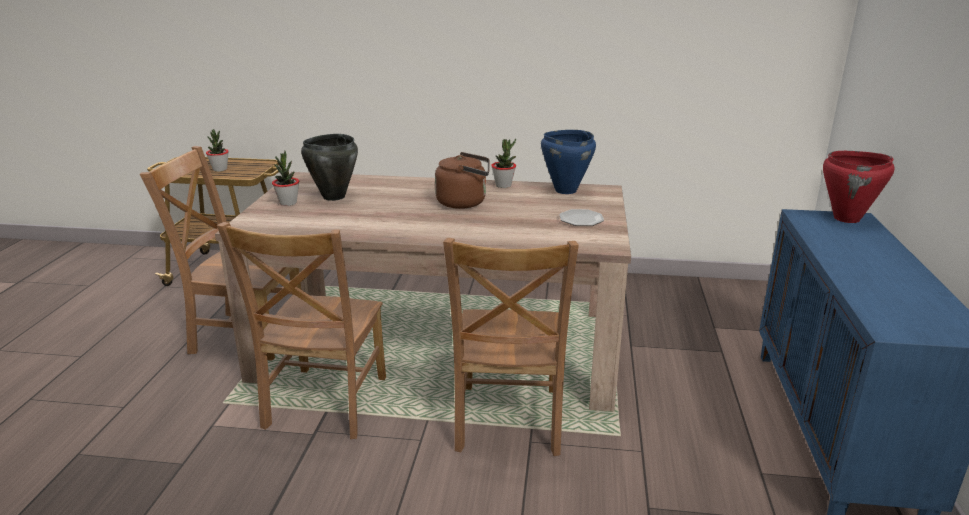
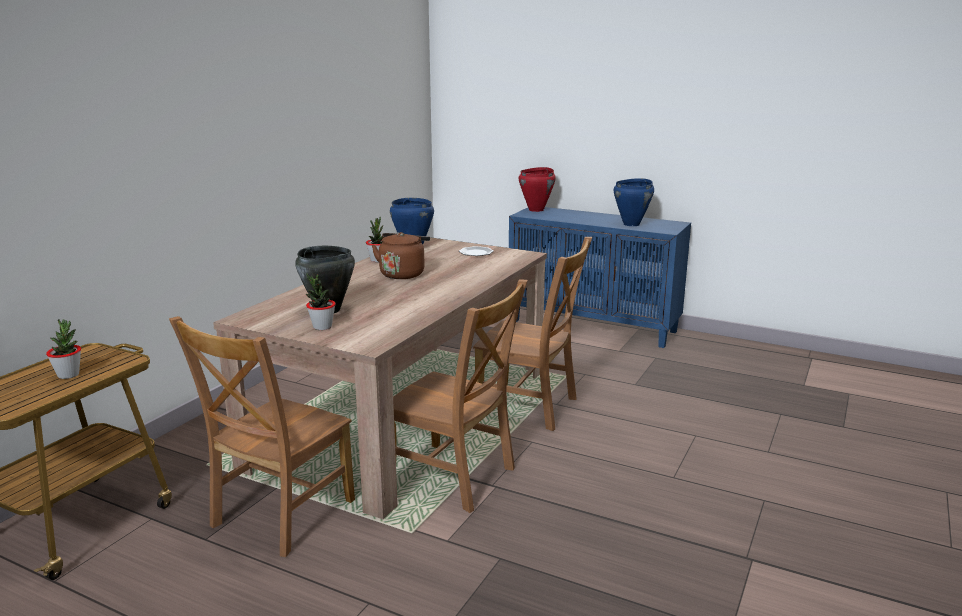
camera: 70 degrees left, 5 degrees down
(882, 294) = (632, 224): none -> blue cooking pot

